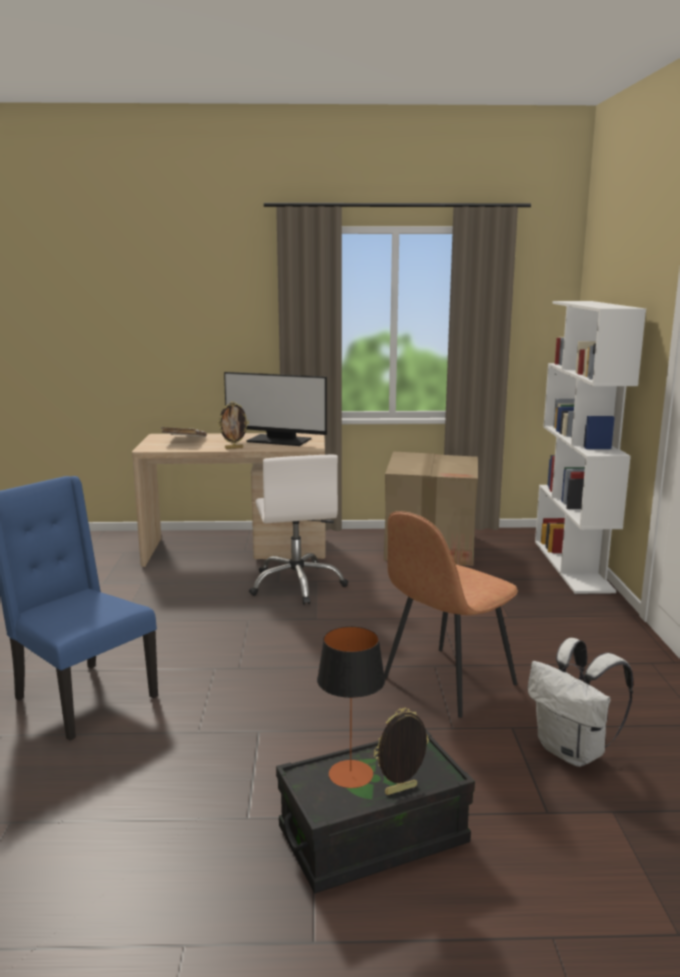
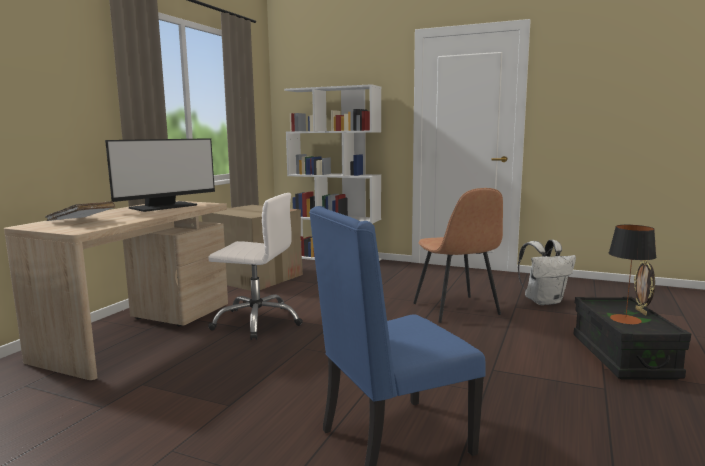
camera: 65 degrees left, 5 degrees down
(234, 448) = (158, 214): picture frame -> none

